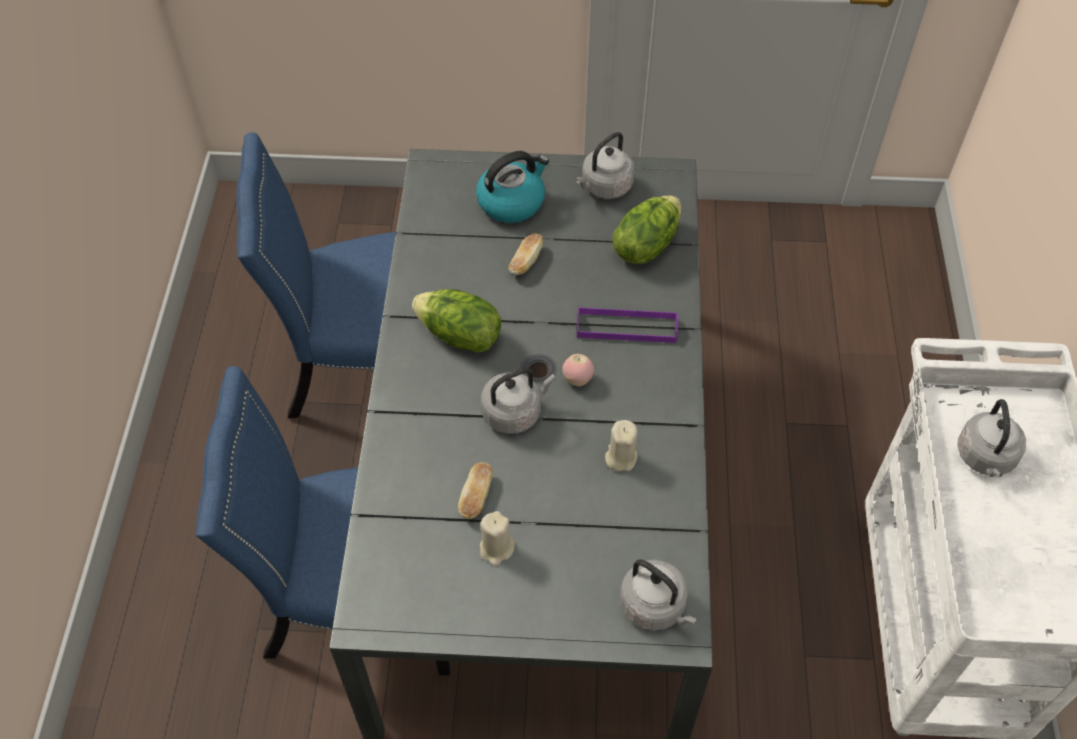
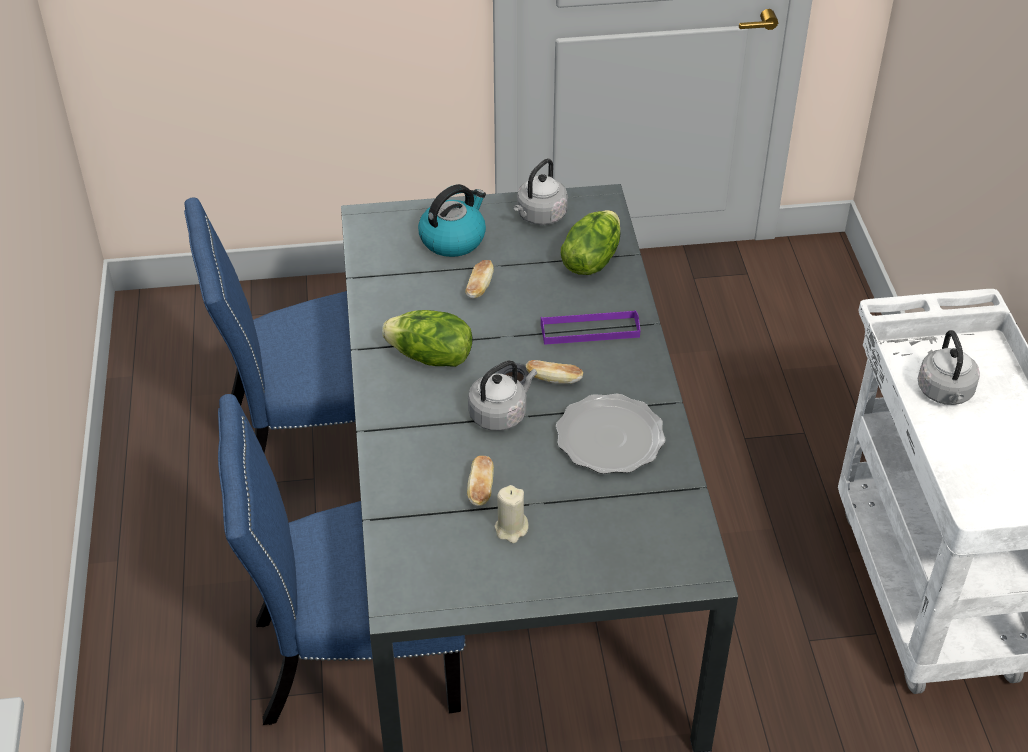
camera: 10 degrees left, 10 degrees down
(577, 379) = (554, 379): apple -> bread
(620, 457) = (610, 438): beige candle -> plate
(655, 607) = (673, 555): grey kettle -> none

